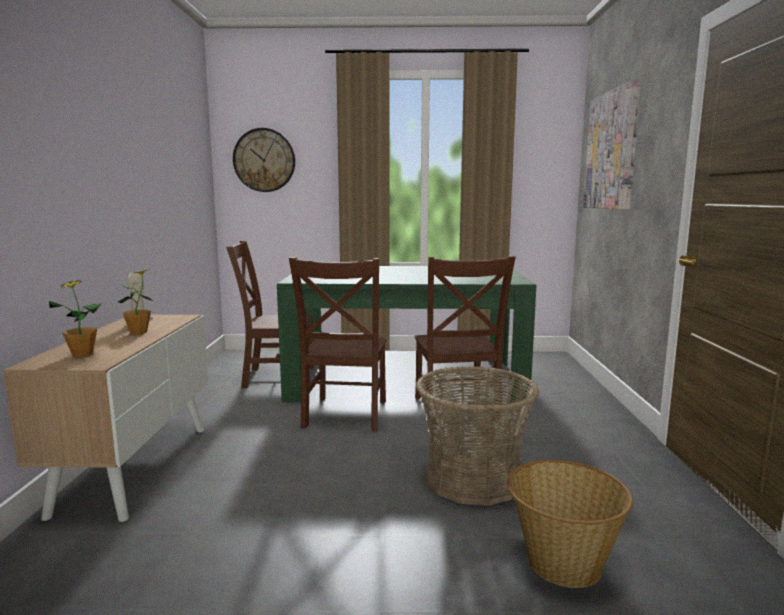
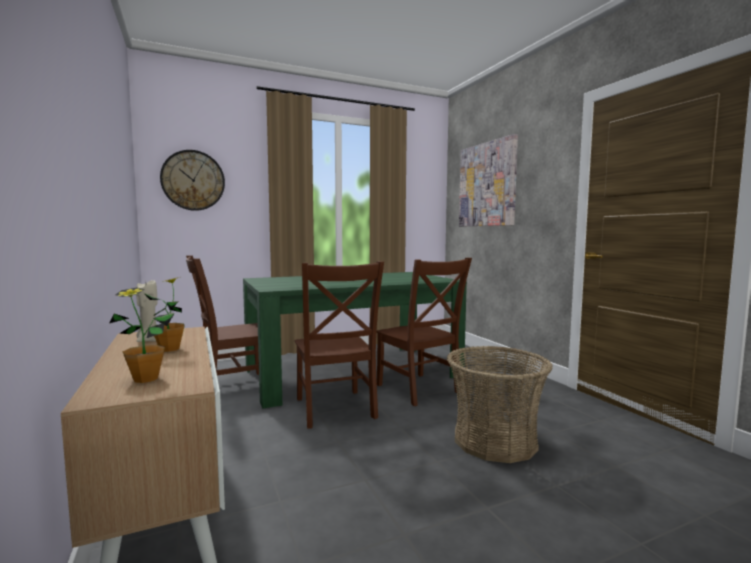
camera: 25 degrees left, 5 degrees down
(562, 563) = (626, 489): basket -> none

